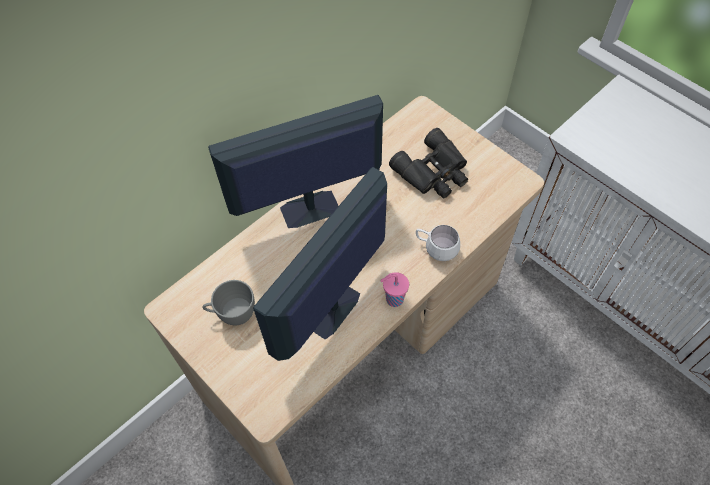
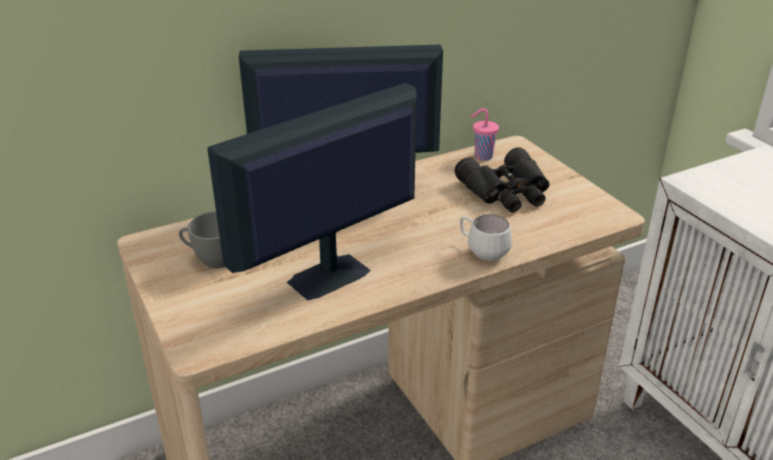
camera: 15 degrees right, 25 degrees down
(393, 299) = (409, 282): pink cup -> pink cup (482, 156)

